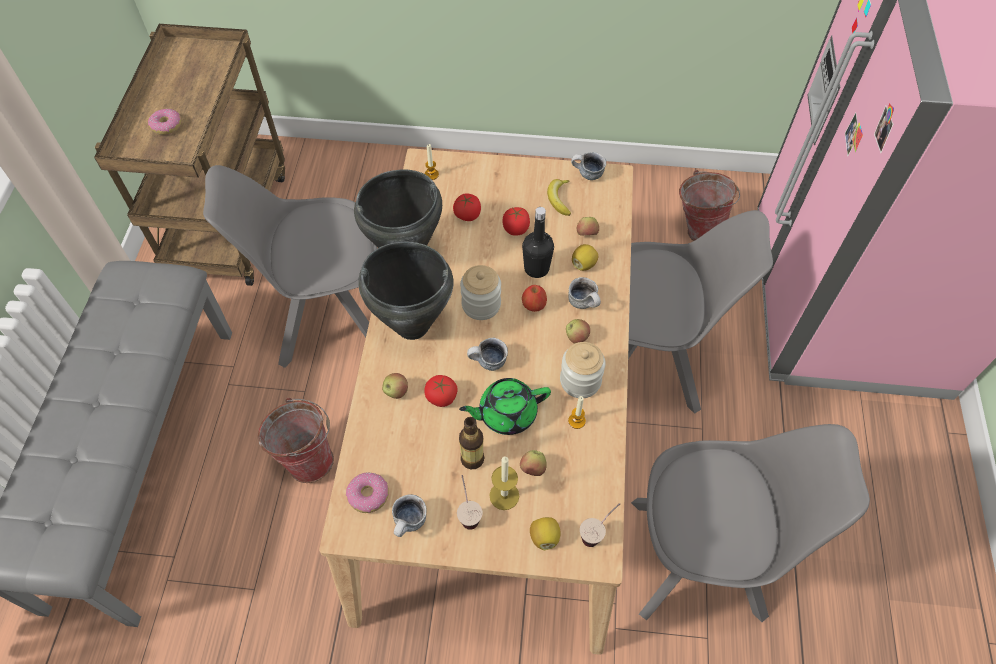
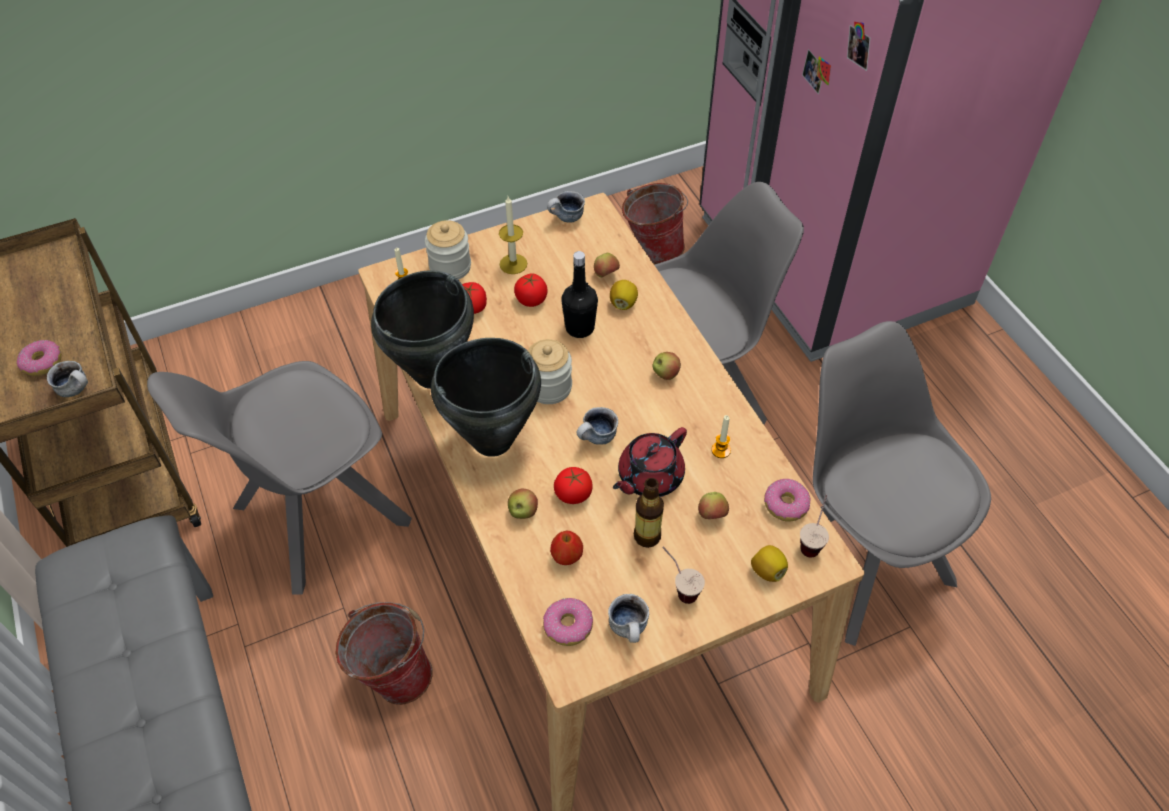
camera: 30 degrees left, 5 degrees down
(504, 495) = (702, 553): candle -> candle (513, 264)
(506, 413) = (649, 477): green teapot -> red teapot
(533, 306) = (602, 364): apple -> apple (566, 557)
(559, 199) = (554, 253): banana -> none
(580, 381) = (697, 412): jar -> jar (450, 267)
(585, 303) = (650, 339): mug -> mug (78, 389)
(597, 492) = (786, 505): none -> donut
(702, 558) = (858, 556): grey chair -> grey chair turned 90 degrees counterclockwise

